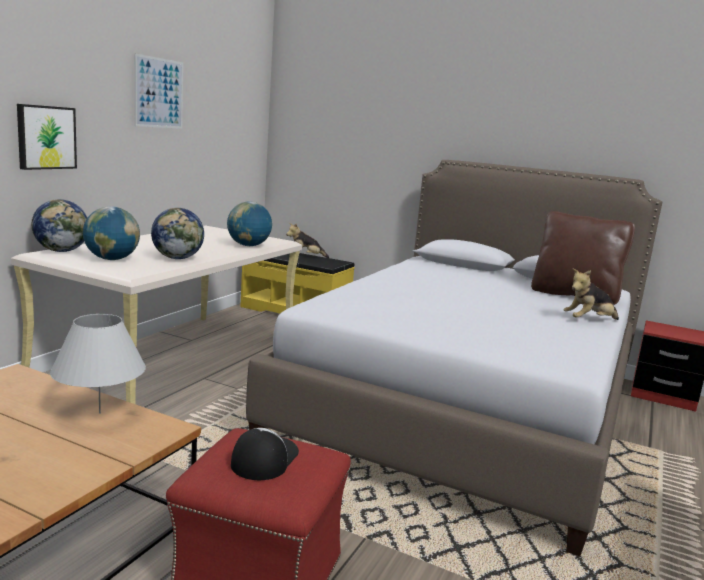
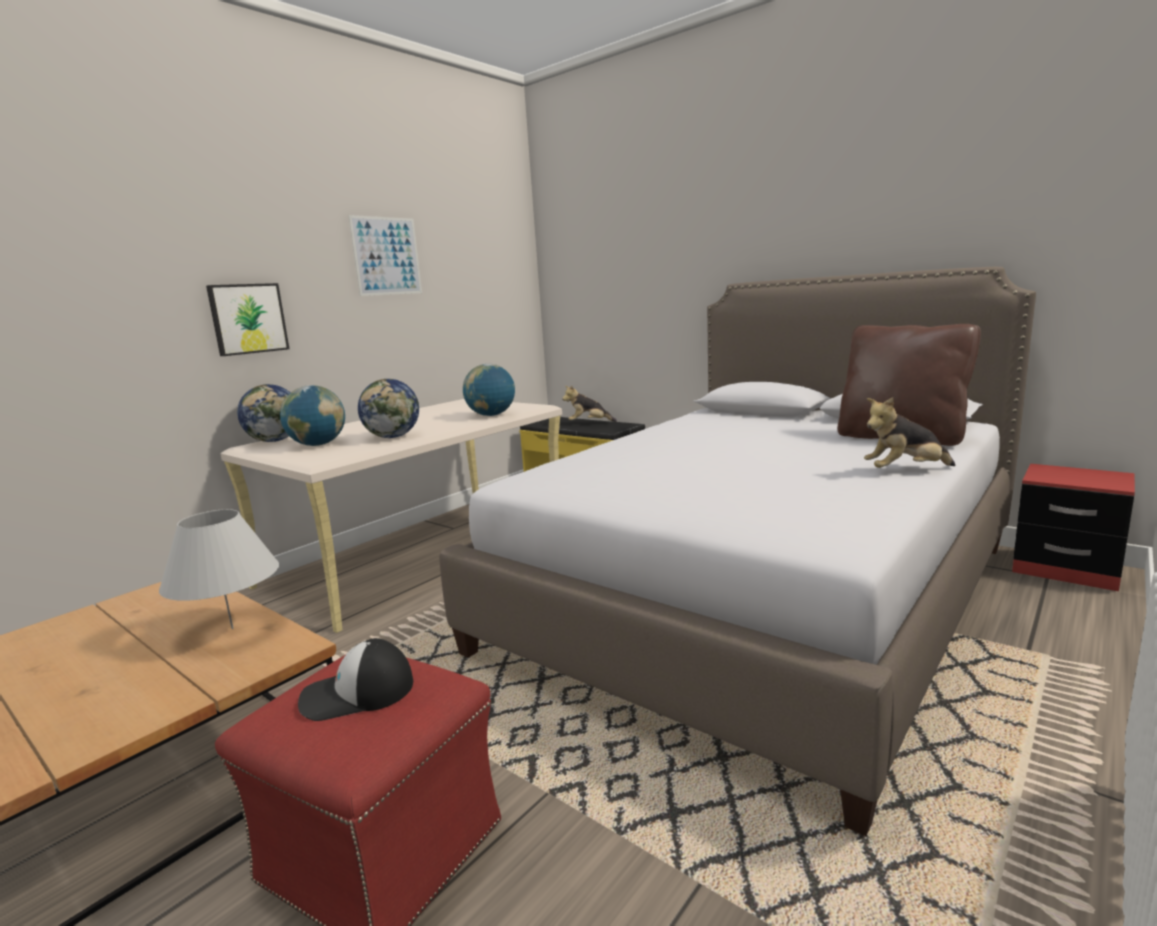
camera: 15 degrees right, 0 degrees up
(264, 458) = (357, 693): cap -> cap turned 135 degrees counterclockwise

